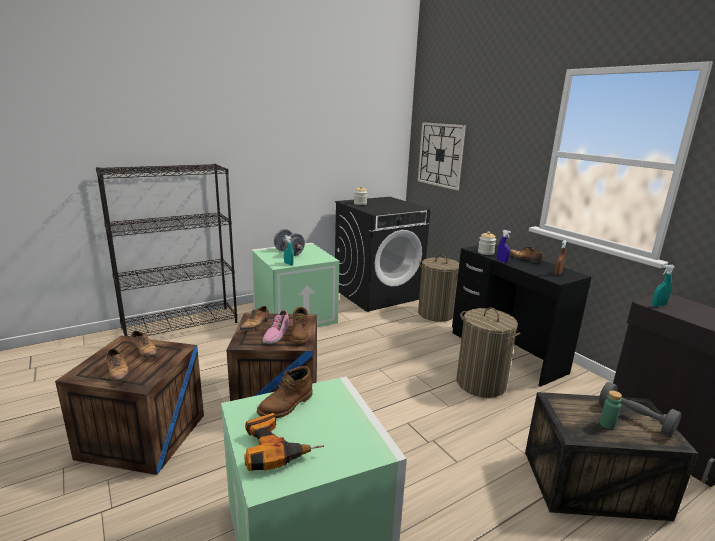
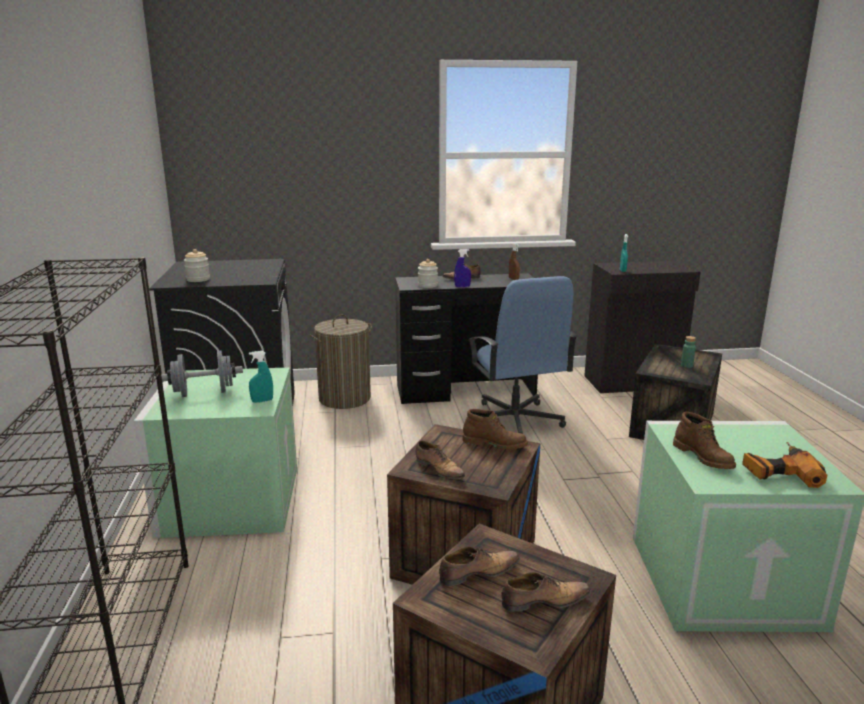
camera: 65 degrees left, 0 degrees up
(276, 333) = (478, 458): shoe -> none
(441, 155) = (249, 179): wall clock -> none
(480, 383) = (514, 421): laundry basket -> blue office chair
(635, 418) = (680, 355): grey dumbbell -> none

